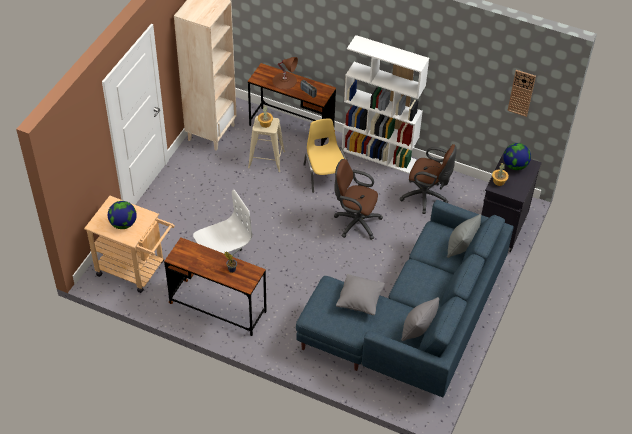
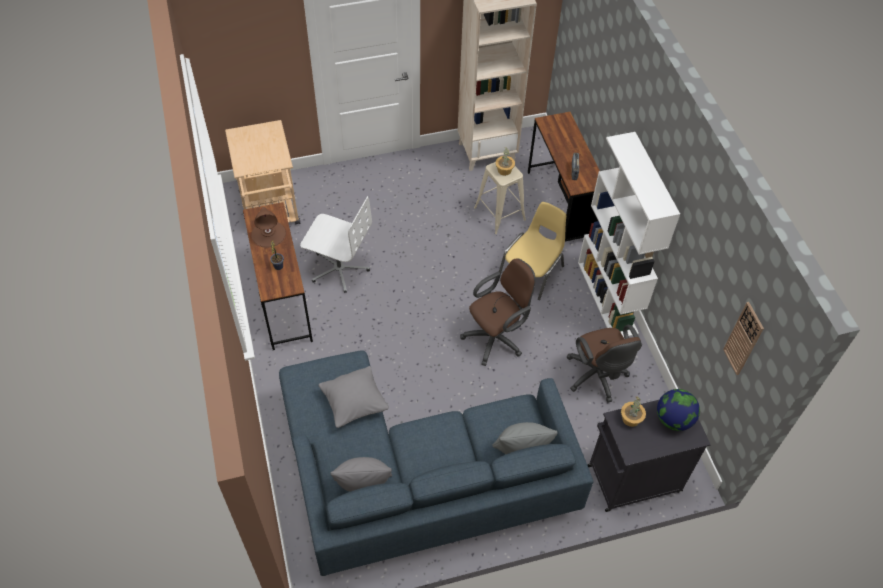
camera: 50 degrees right, 5 degrees up
(123, 224) = (255, 151): globe -> none
(284, 80) = (568, 143): brown table lamp -> brown table lamp (268, 234)
(355, 222) = (497, 337): brown office chair -> brown office chair turned 75 degrees clockwise

